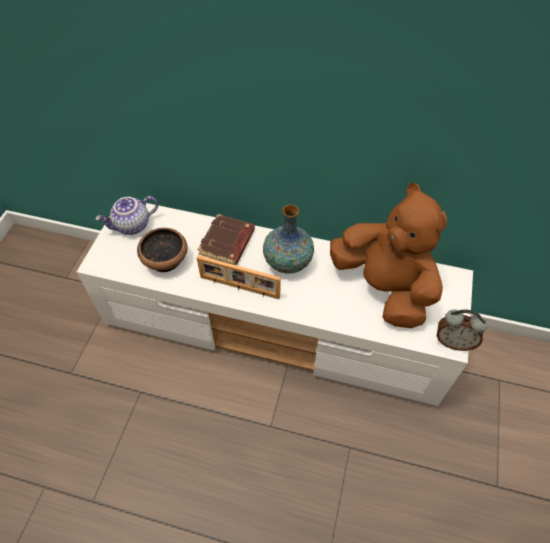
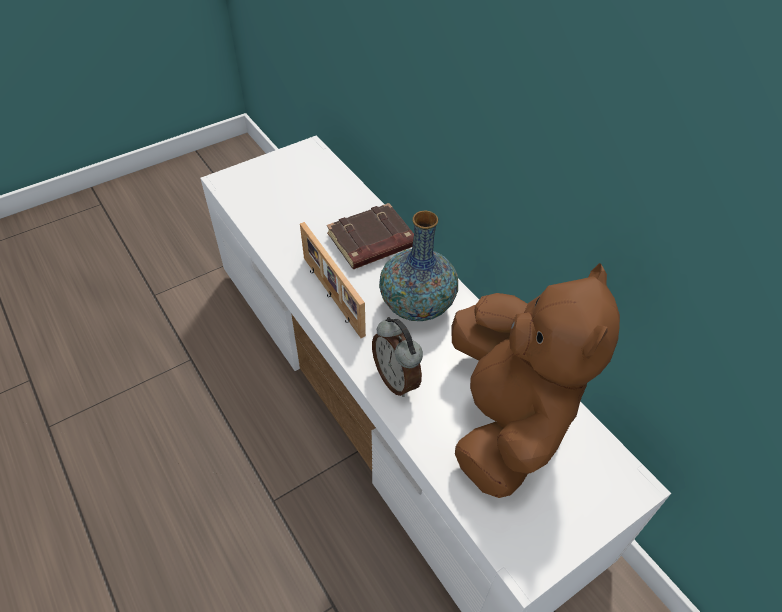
camera: 40 degrees right, 5 degrees down
(132, 226) = (296, 167): teapot -> none
(166, 260) = (290, 218): bowl -> none
(453, 342) = (533, 562): alarm clock -> alarm clock (397, 379)

